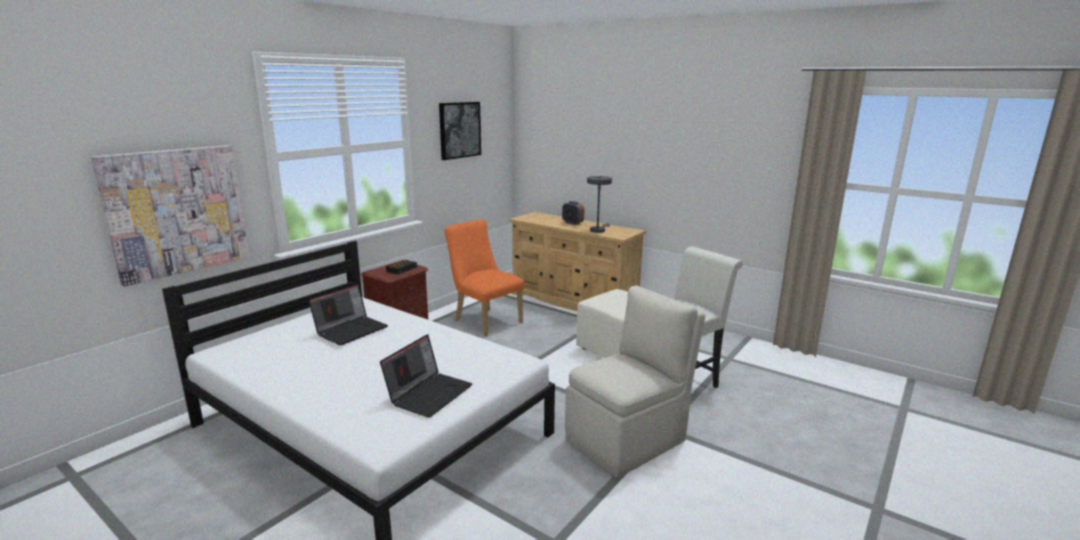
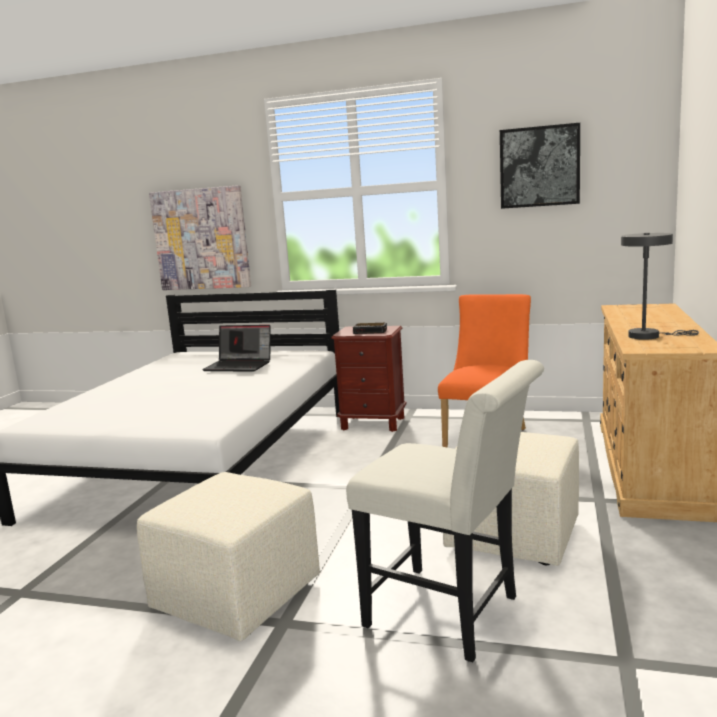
camera: 70 degrees right, 5 degrees down
(429, 393) = (118, 415): laptop -> none
(572, 223) = (654, 323): alarm clock -> none
(628, 440) = (237, 598): beige chair -> beige ottoman

